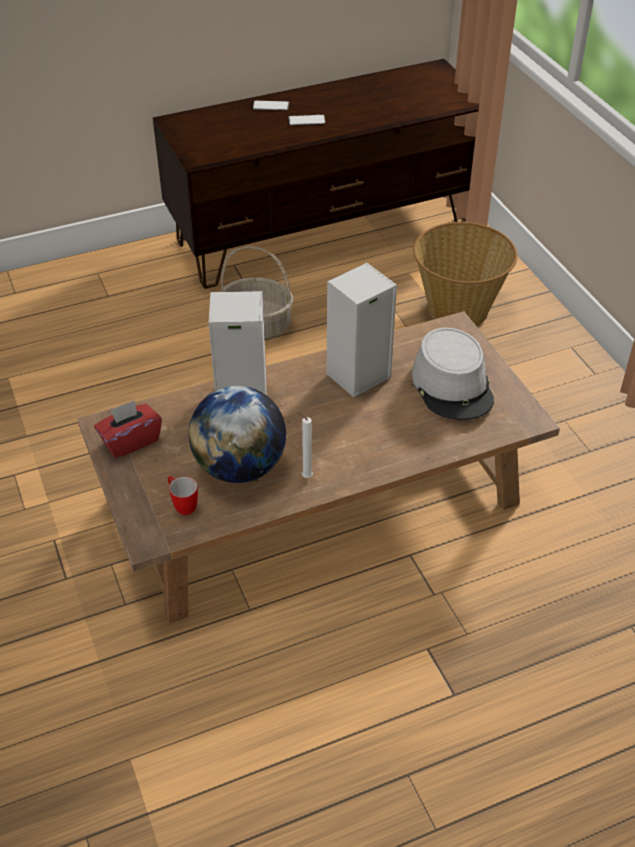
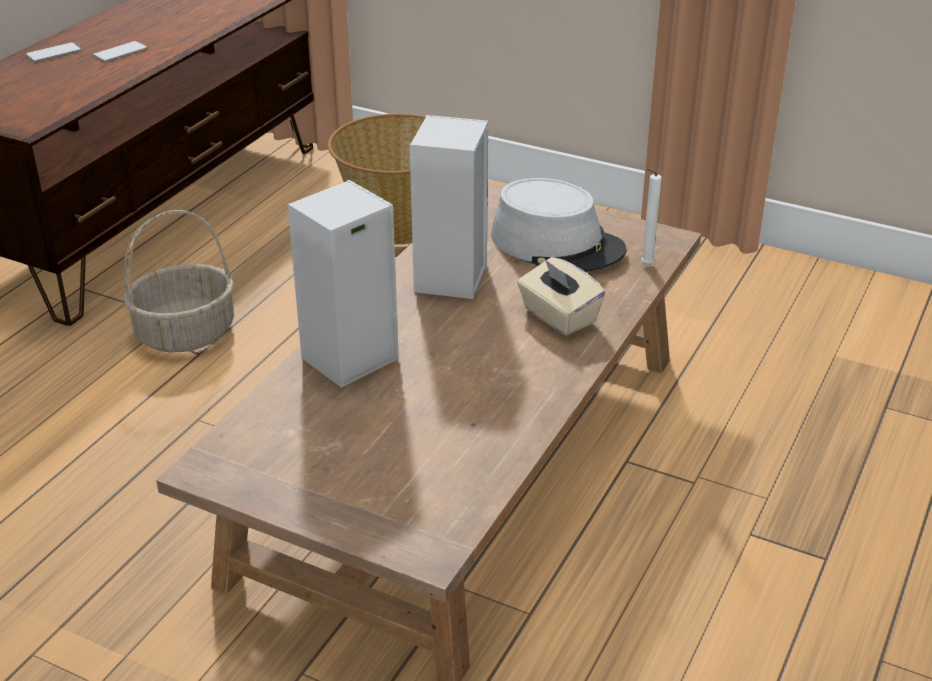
camera: 40 degrees left, 10 degrees down
(130, 441) = (265, 466): red tissue box -> none
(182, 505) = (423, 494): mug -> none
(240, 467) = (438, 422): globe -> none
(305, 476) = (523, 393): white candle -> white candle (645, 265)
(388, 438) = (558, 316): none -> beige tissue box

